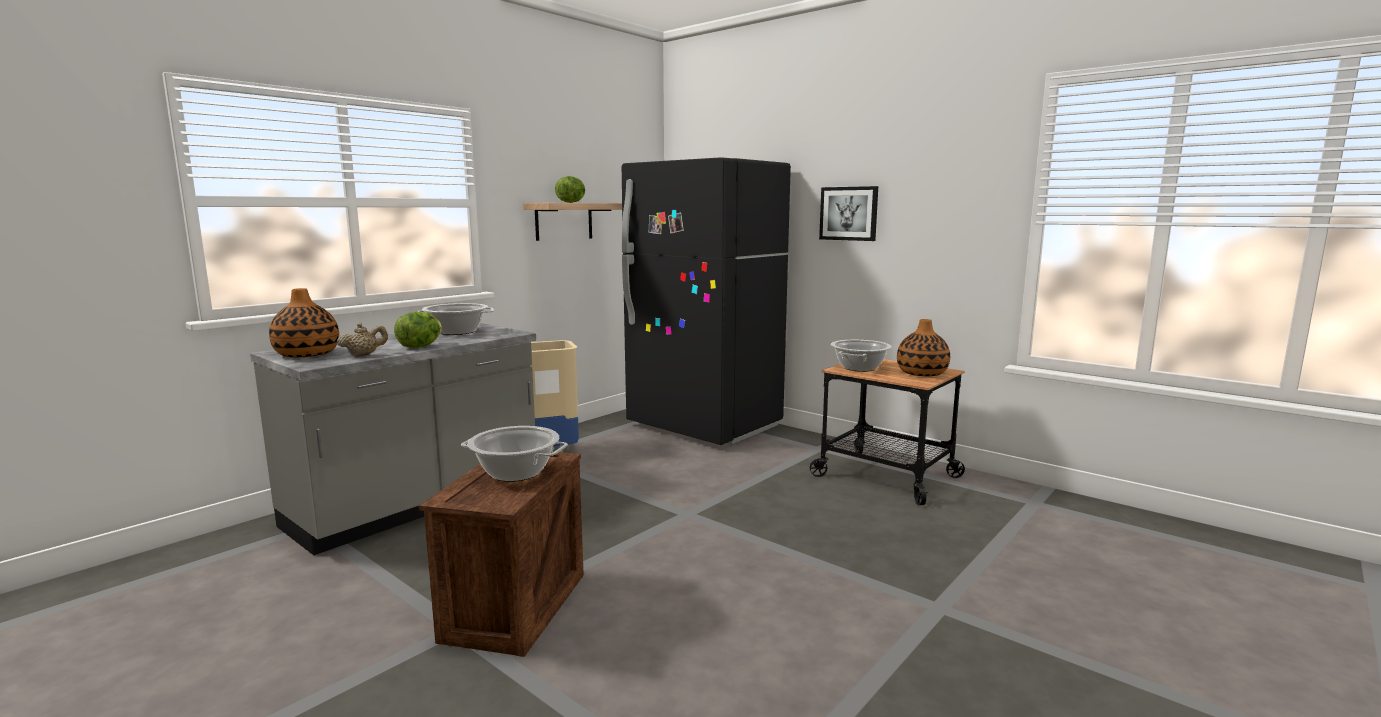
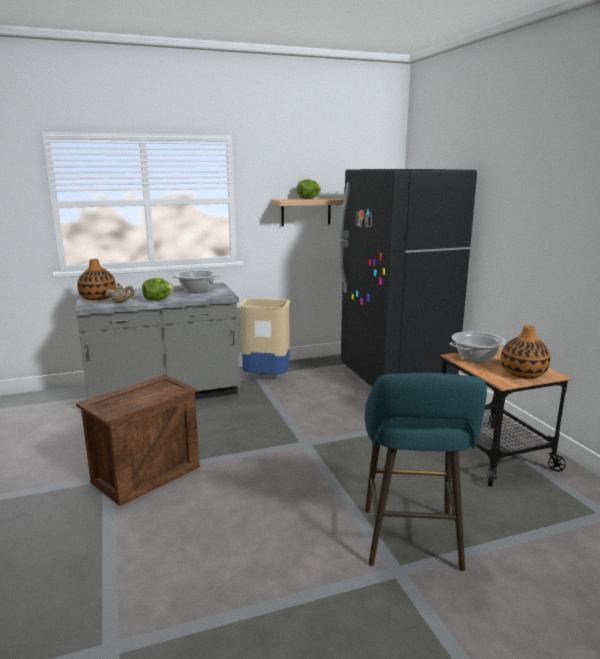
camera: 30 degrees right, 5 degrees up
(516, 472) = (146, 394): cooking pot -> none
(849, 213) = (514, 218): picture -> none
(919, 577) = (412, 543): none -> turquoise stool

